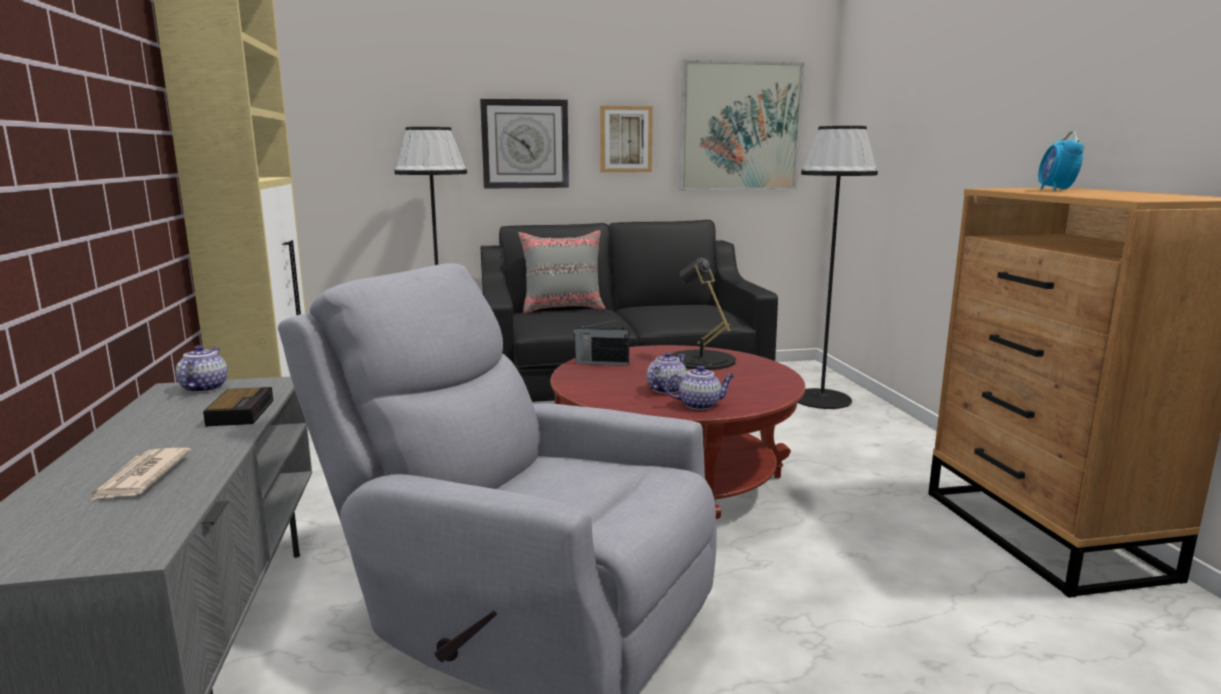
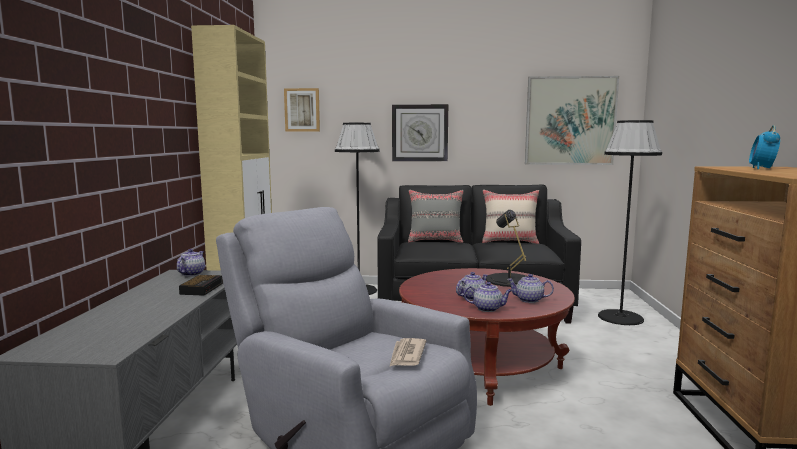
camera: 15 degrees right, 5 degrees down
(140, 478) = (132, 318): newspaper -> newspaper (407, 355)
(601, 363) = (439, 277): radio -> none
(625, 139) = (487, 129): picture -> picture (302, 110)
(669, 304) = (509, 241): none -> beige pillow
(747, 387) = (529, 300): none -> teapot

